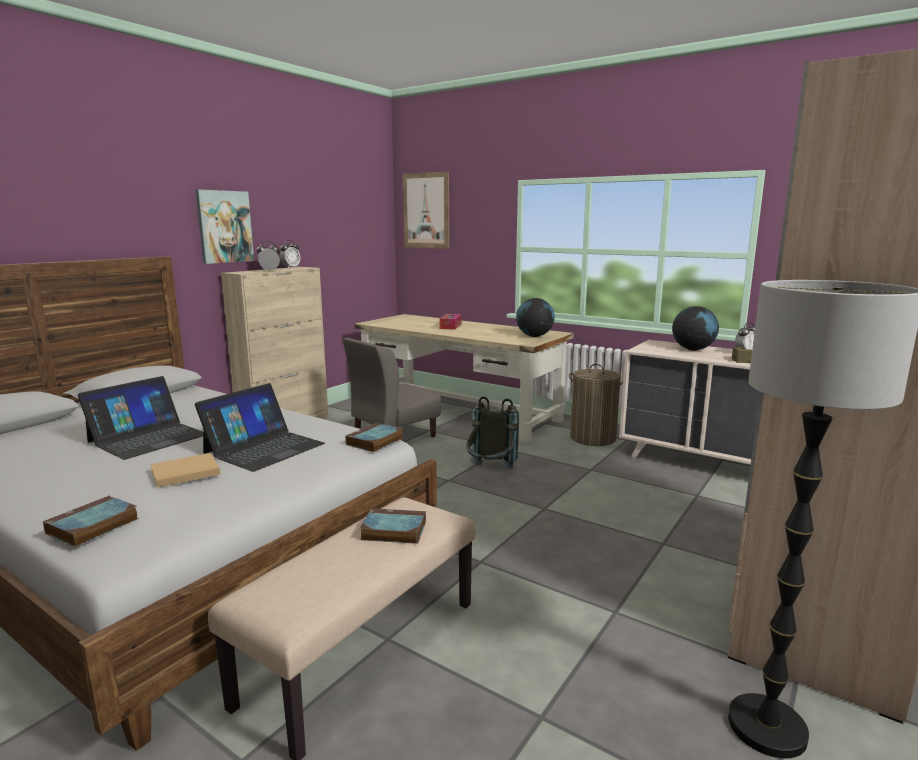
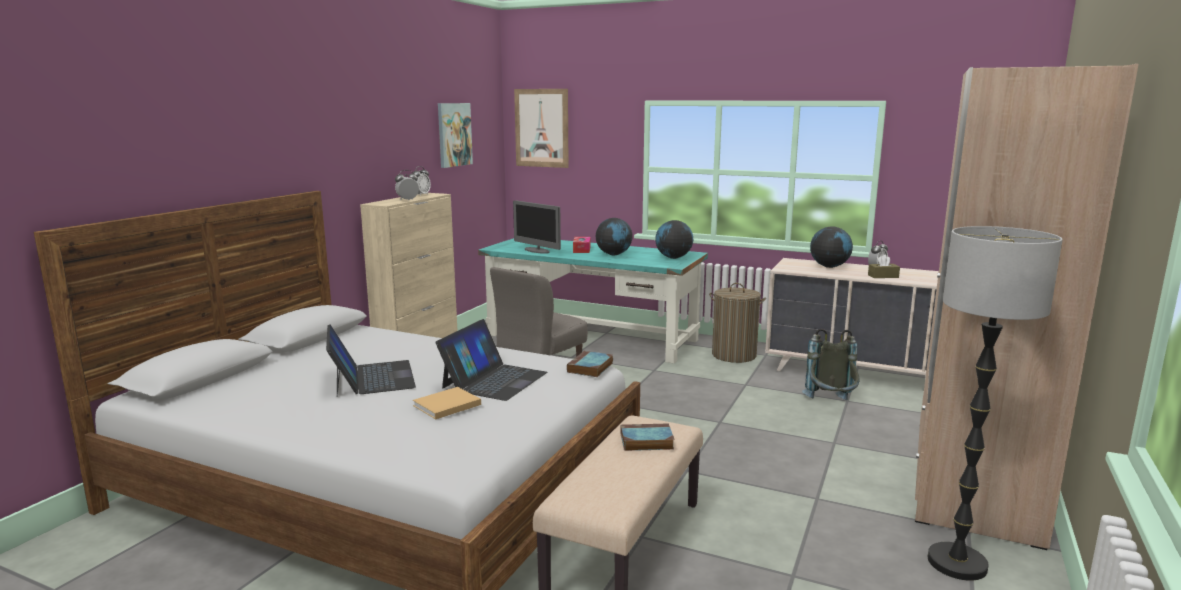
camera: 10 degrees left, 0 degrees up
(92, 527) = (415, 454): book -> none
(148, 438) = (372, 378): laptop -> laptop turned 45 degrees counterclockwise
(224, 226) = (362, 156): picture -> picture (454, 134)
(407, 326) = (537, 251): none -> monitor
(460, 412) = (593, 337): beige desk -> turquoise desk
(477, 331) = (614, 254): none -> globe
(490, 472) = (654, 393): grey backpack -> grey backpack (831, 405)

